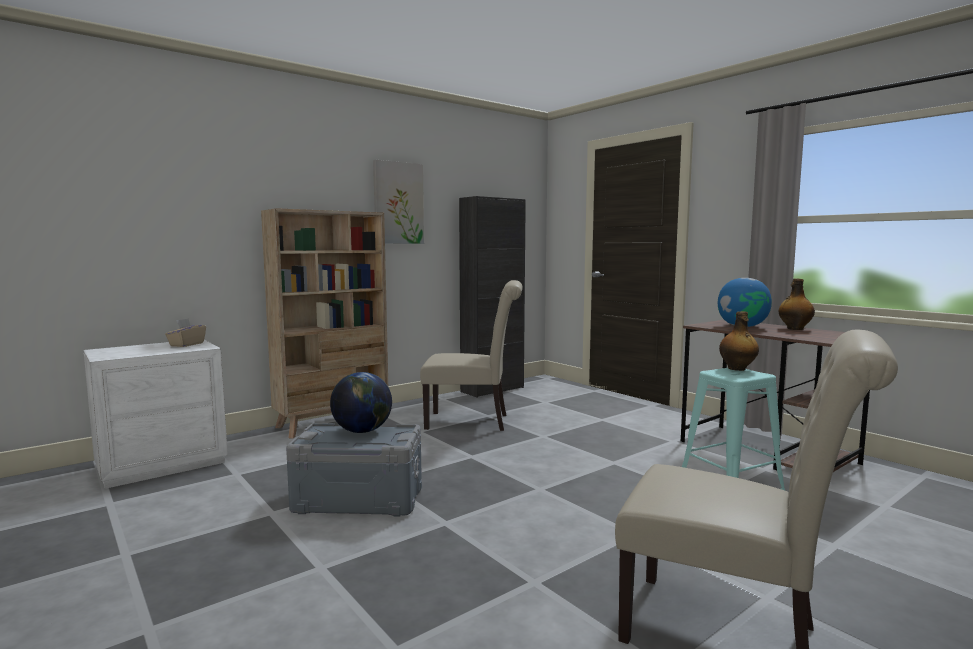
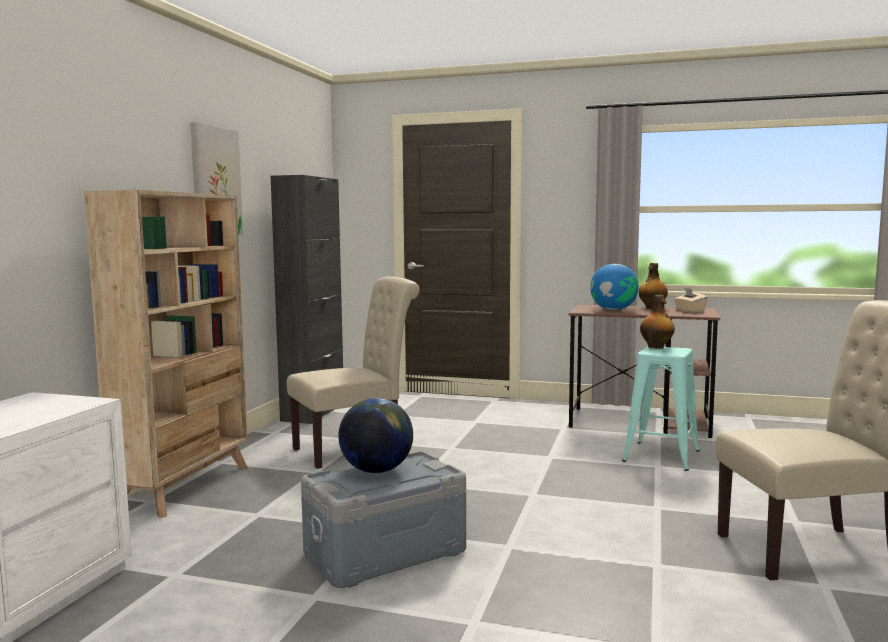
camera: 35 degrees left, 0 degrees up
(186, 344) = (43, 402): beige tissue box -> beige tissue box (689, 311)

